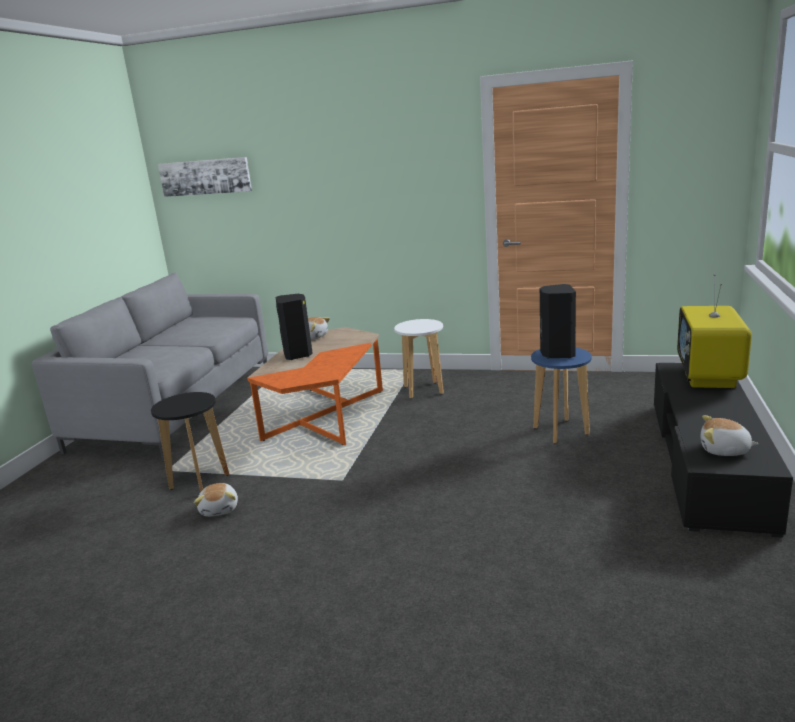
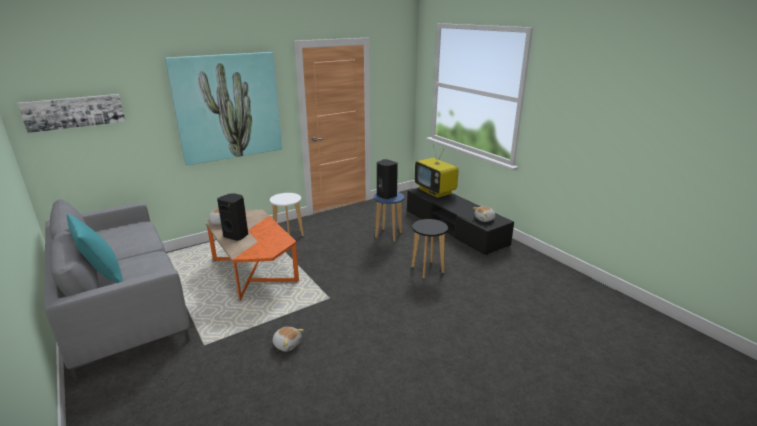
camera: 50 degrees left, 5 degrees up
(129, 354) = (103, 275): none -> turquoise pillow
(200, 482) = (243, 339): black stool -> black stool (427, 269)
(372, 180) = (228, 107): none -> picture

